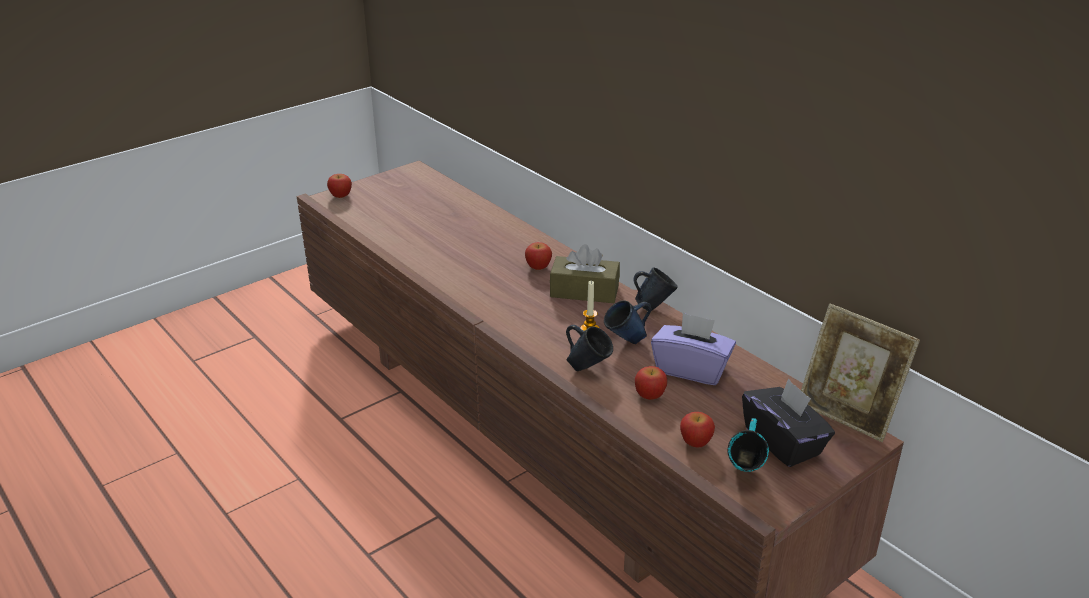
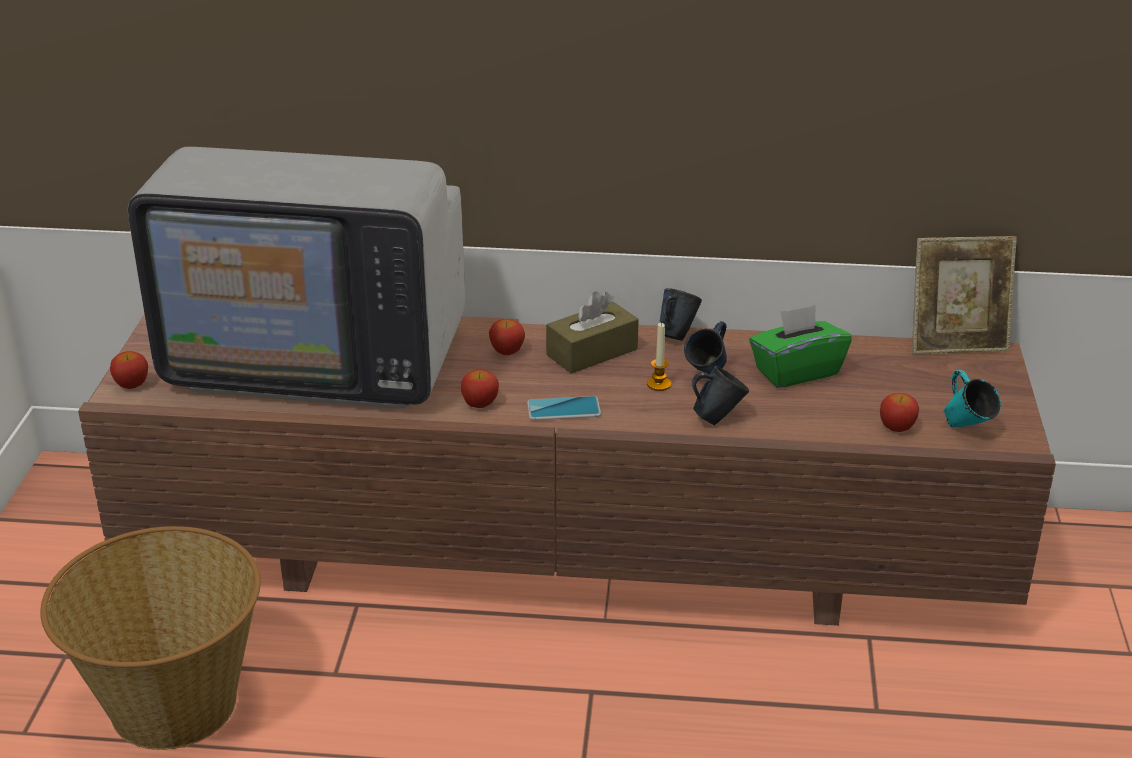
camera: 45 degrees left, 0 degrees up
(259, 386) = (172, 703): none -> basket
(438, 224) = (318, 359): none -> television
(510, 314) = (563, 409): none -> phone
(650, 395) = (803, 411): apple -> apple (480, 403)
(691, 369) = (796, 371): purple tissue box -> green tissue box
(783, 442) = (952, 390): black tissue box -> none

